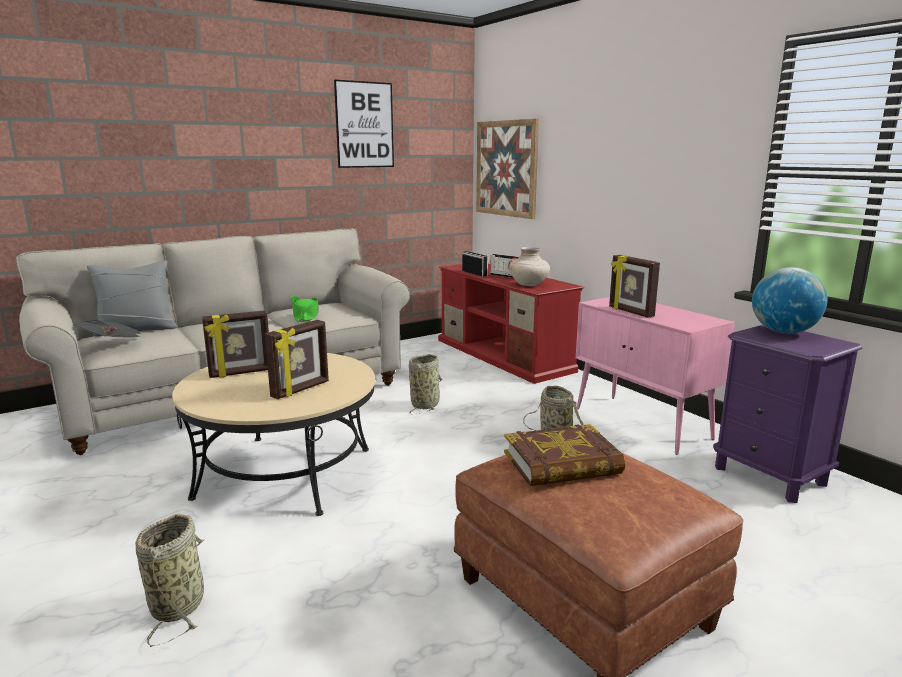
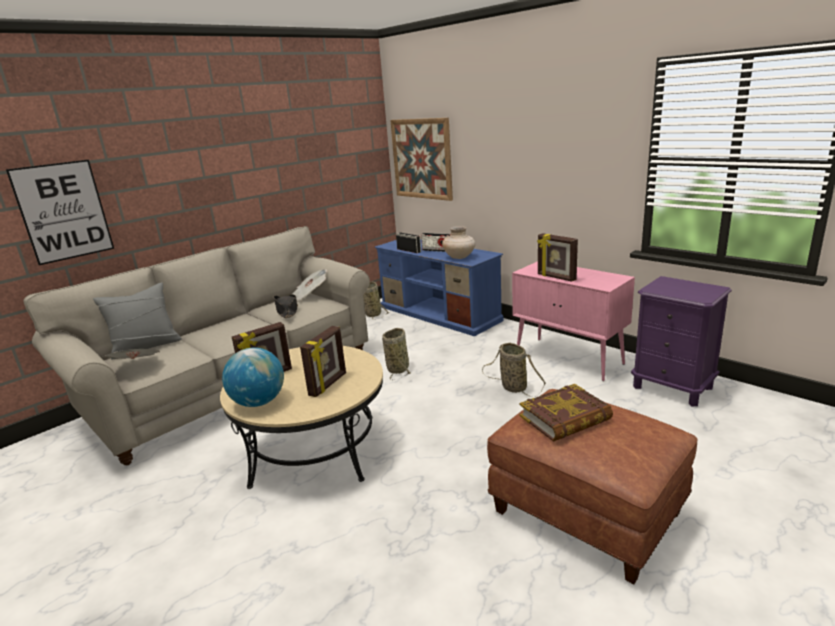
camera: 10 degrees left, 5 degrees up
(179, 603) = (290, 576): basket -> basket (372, 314)
(305, 316) = (287, 311): green hat -> black hat
(339, 305) = (309, 295): none -> newspaper
(364, 125) = (300, 134): picture -> picture (63, 211)
(504, 355) = (439, 313): red tv stand -> blue tv stand
(783, 332) = (675, 283): globe -> globe (258, 402)

